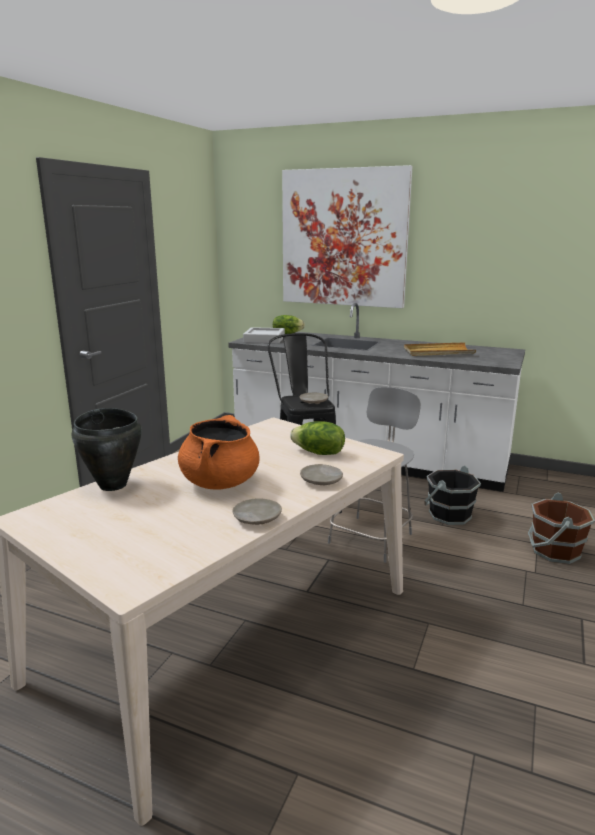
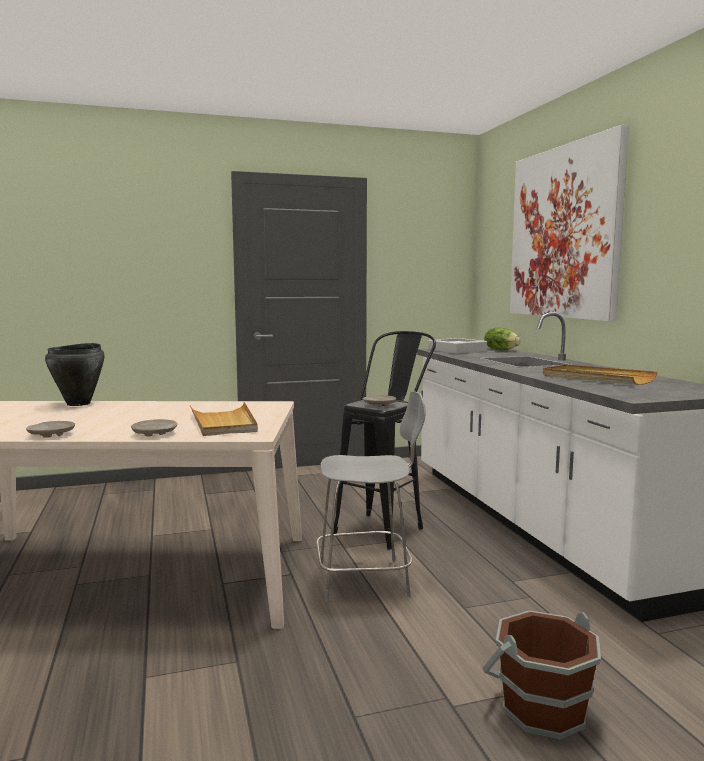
camera: 50 degrees right, 10 degrees down
(220, 482) = (114, 417): orange cooking pot -> none
(318, 453) = (223, 423): lettuce -> beige tray
(449, 515) = (497, 604): black bucket -> none

